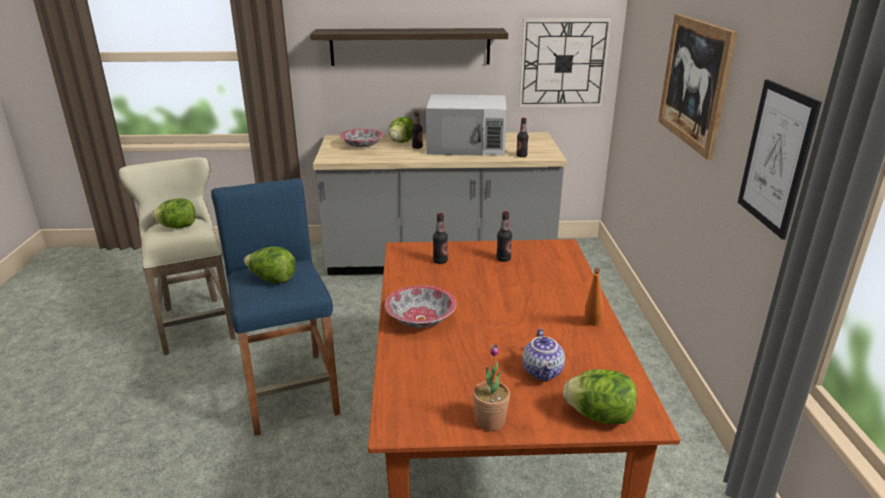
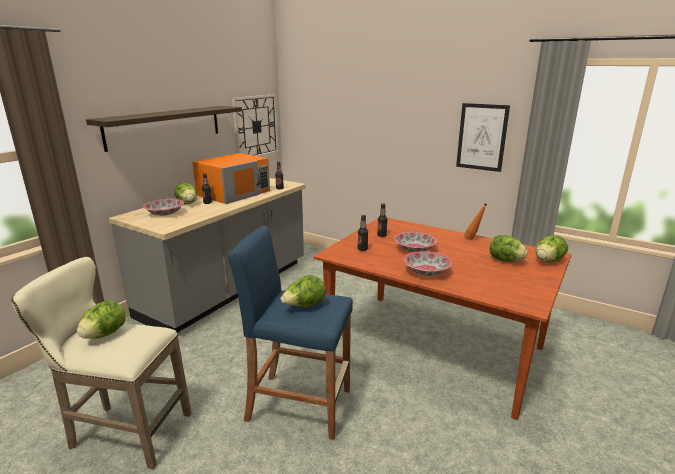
camera: 55 degrees left, 5 degrees down
(467, 145) = (234, 193): white microwave -> orange microwave
(485, 293) = (415, 249): none -> bowl
(490, 421) = (539, 283): potted plant -> none
(543, 372) = (505, 260): teapot -> lettuce
(694, 82) = (388, 117): picture -> none

